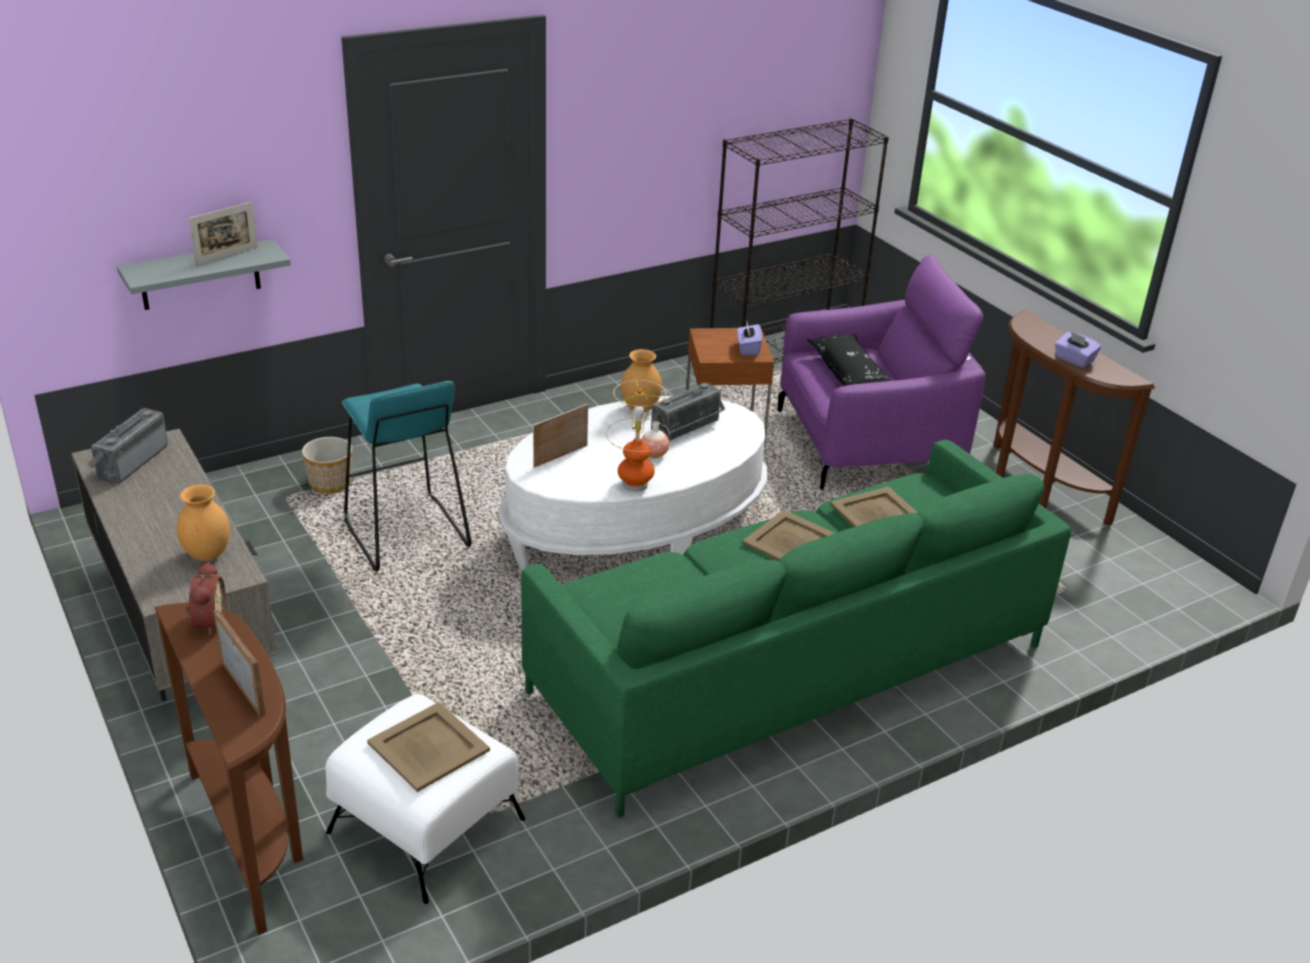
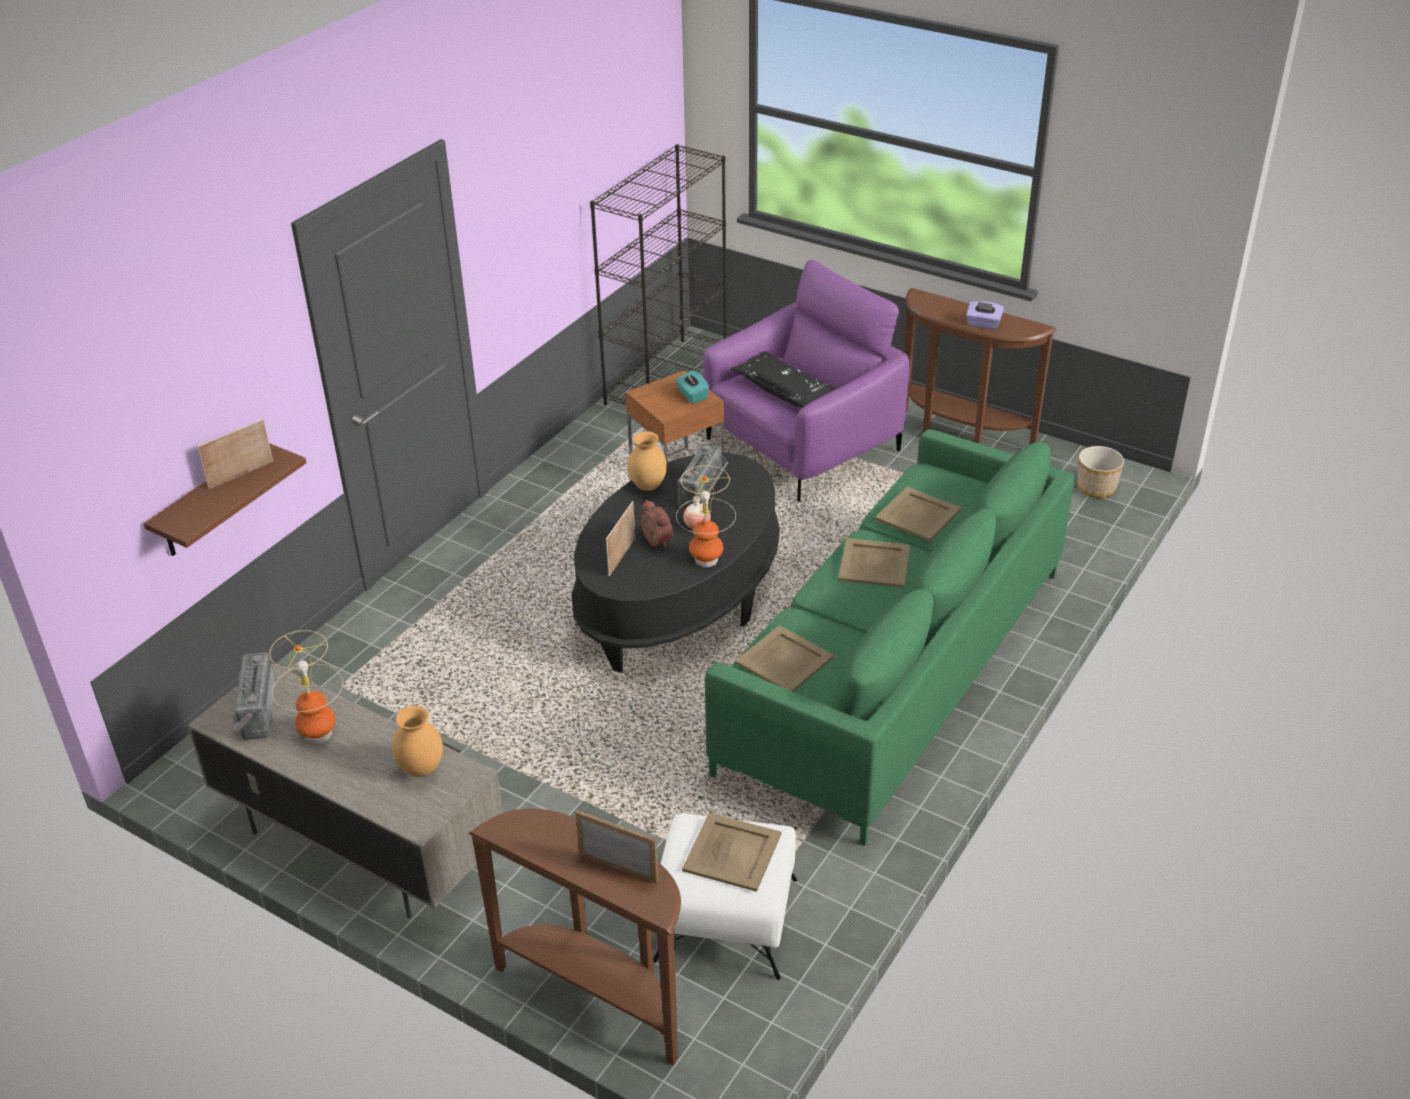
camera: 25 degrees left, 5 degrees up
(157, 497) = (318, 734): none -> table lamp
(200, 275) = (211, 502): grey shelf -> brown shelf
(207, 622) = (530, 826): alarm clock -> alarm clock (654, 541)
(227, 256) = (241, 474): picture frame -> picture frame turned 150 degrees counterclockwise
(331, 483) = (371, 656): planter -> planter (1096, 487)
(405, 534) = (485, 678): turquoise stool -> none
(623, 593) = (785, 660): none -> beige tray
(635, 531) = (679, 598): white coffee table -> black coffee table
(748, 349) = (692, 395): purple tissue box -> turquoise tissue box

